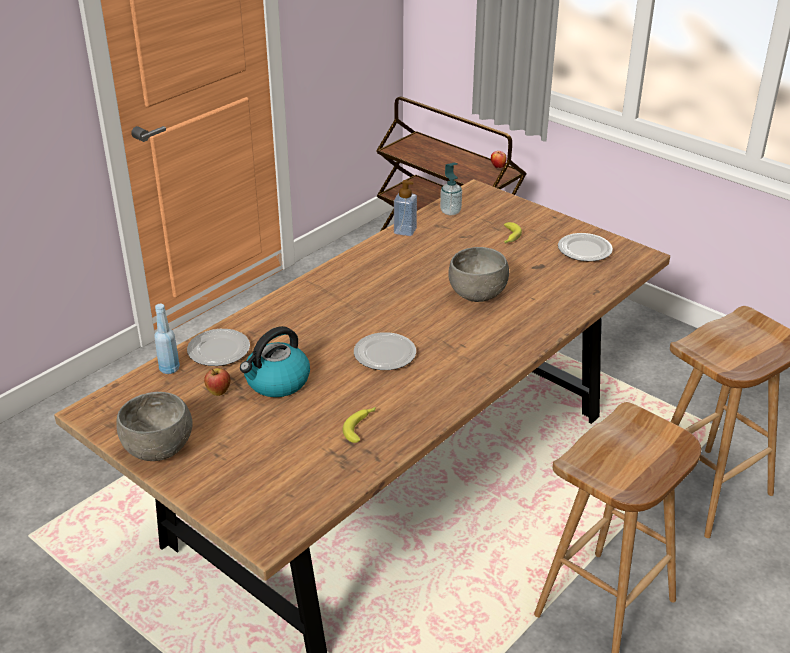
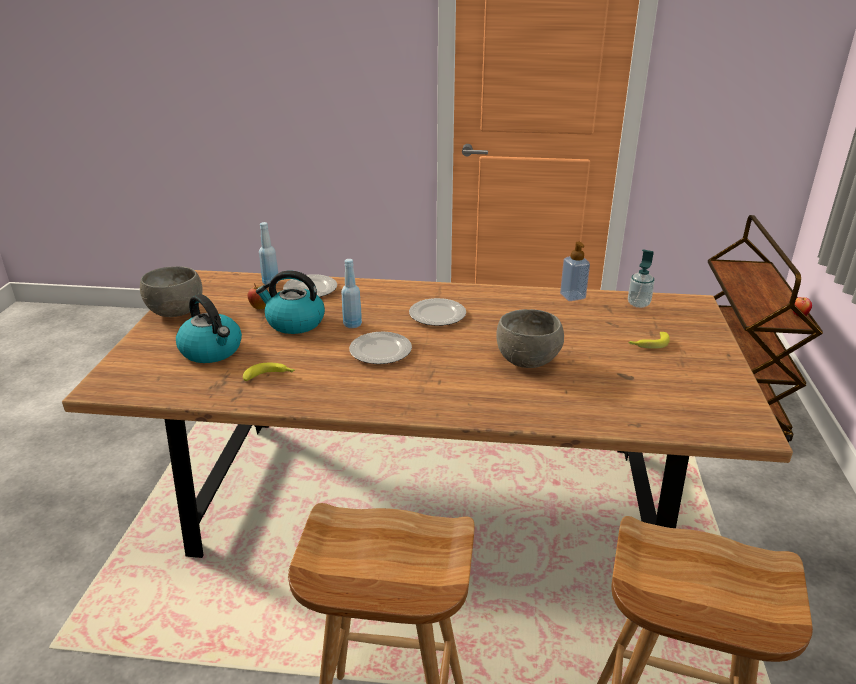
camera: 55 degrees right, 5 degrees down
(274, 447) = (212, 351): none -> kettle
(320, 352) = (352, 324): none -> blue bottle
(584, 250) = (700, 392): plate -> plate (438, 315)

